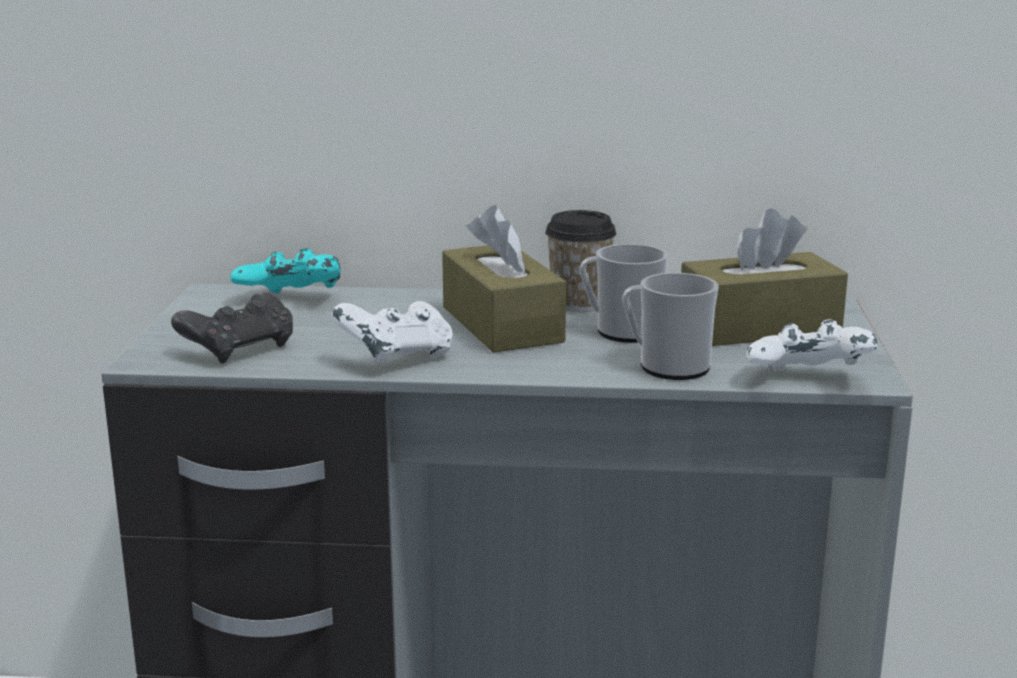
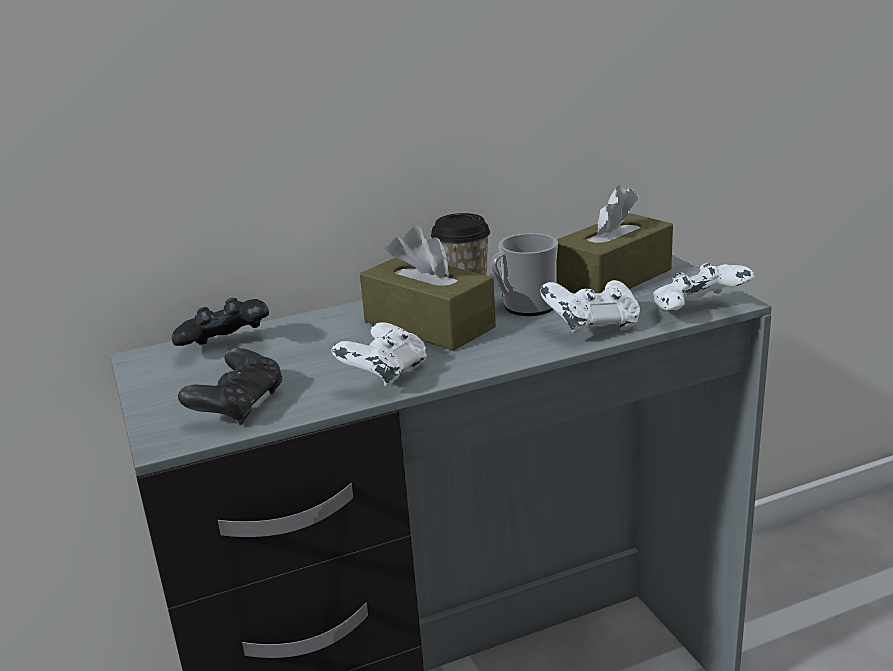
camera: 25 degrees left, 5 degrees up
(291, 301) = (226, 348): turquoise game controller -> black game controller
(666, 367) = (592, 328): mug -> white game controller

